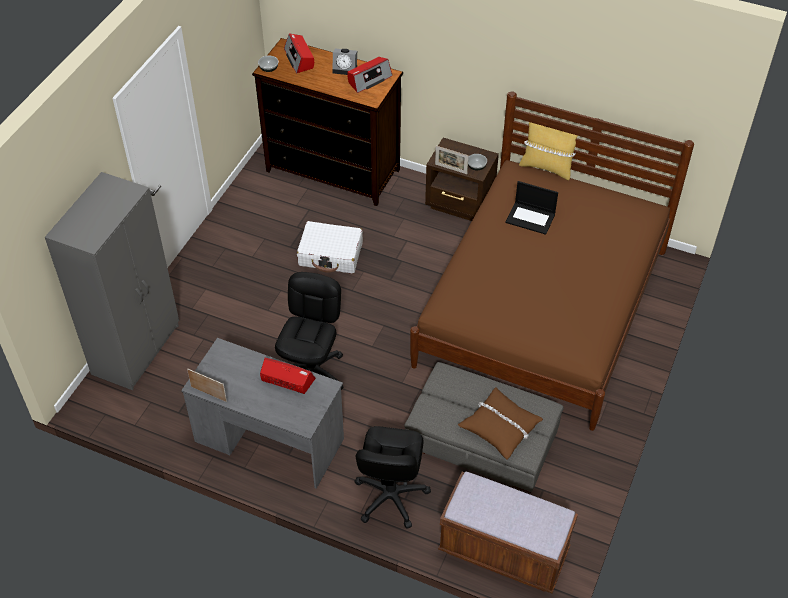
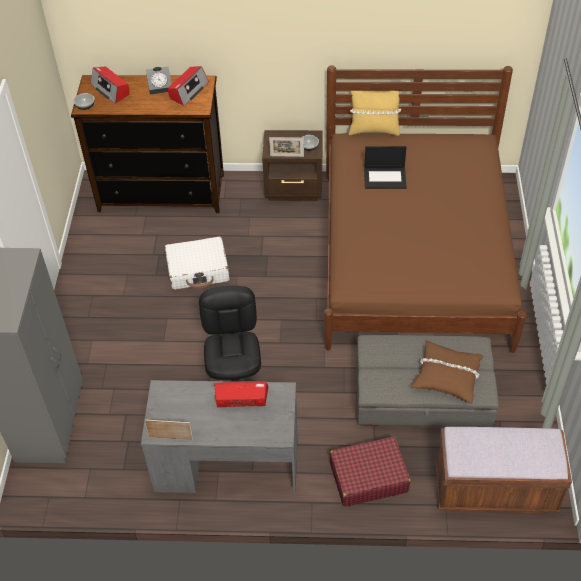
camera: 20 degrees left, 0 degrees up
(390, 497) = (368, 477): black office chair -> red suitcase

